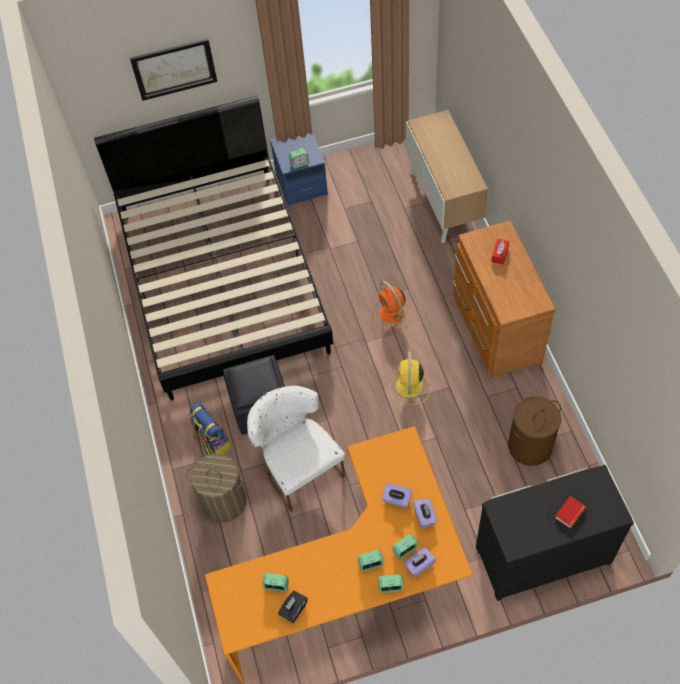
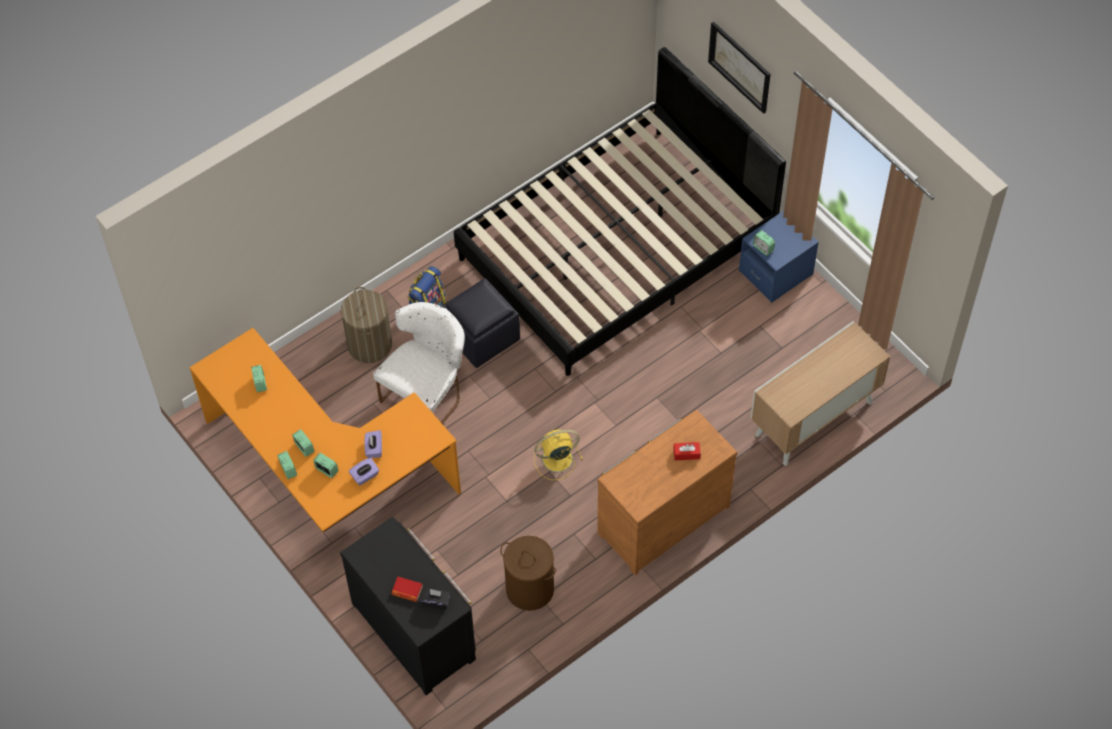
camera: 65 degrees right, 0 degrees up
(293, 609) = (243, 403): black tissue box -> black tissue box (436, 602)
(392, 315) = (638, 416): orange fan -> none
(419, 565) = (316, 486): purple tissue box -> none

